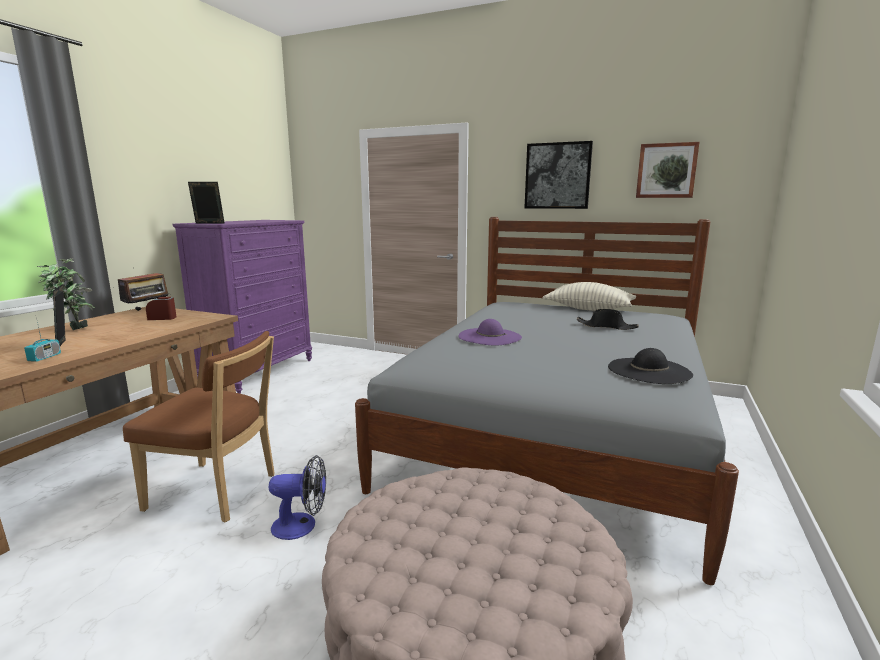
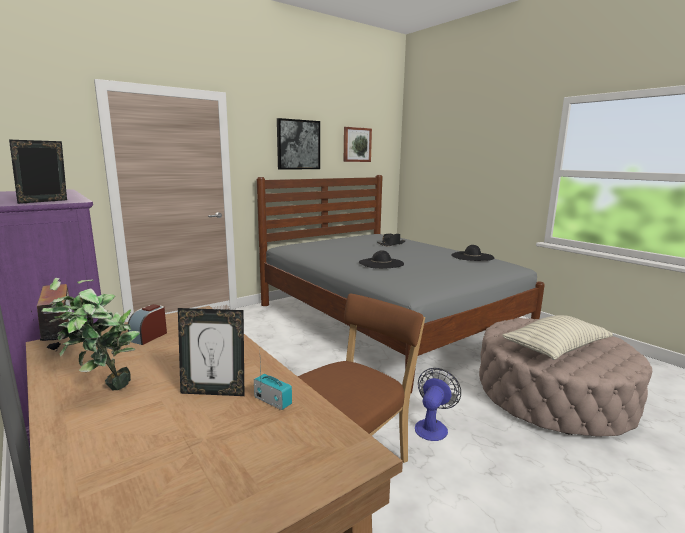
camera: 60 degrees left, 0 degrees up
(489, 337) = (381, 263): purple hat -> black hat
(588, 309) = (343, 239): pillow -> pillow (555, 349)

